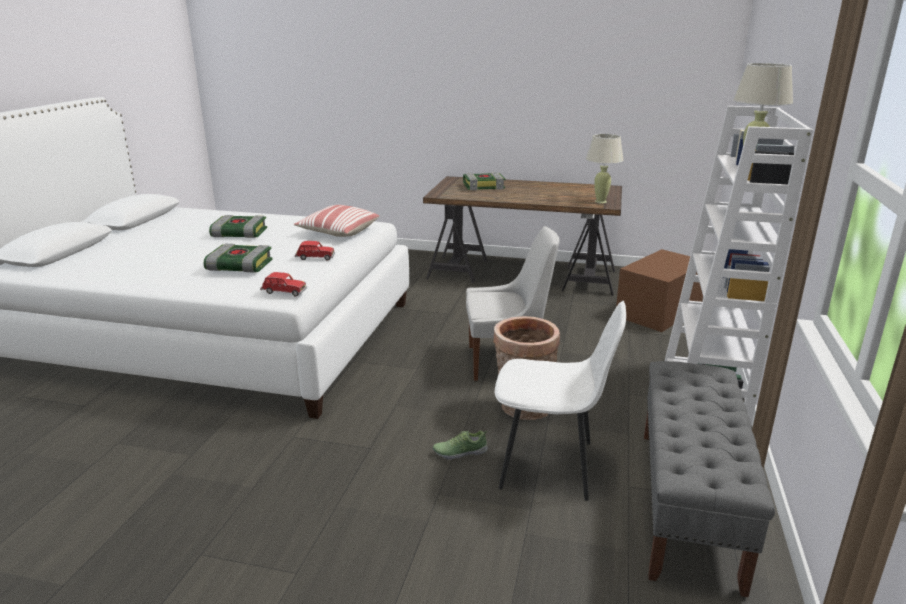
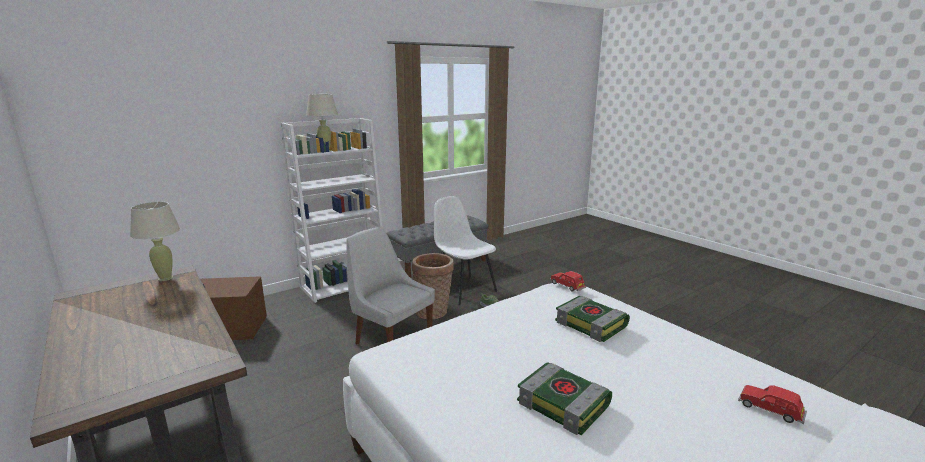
camera: 140 degrees left, 5 degrees down
(315, 258) = (511, 315): red toy car -> red toy car (770, 410)
(338, 232) = (441, 352): pillow -> none
(484, 186) = (123, 359): book -> none

